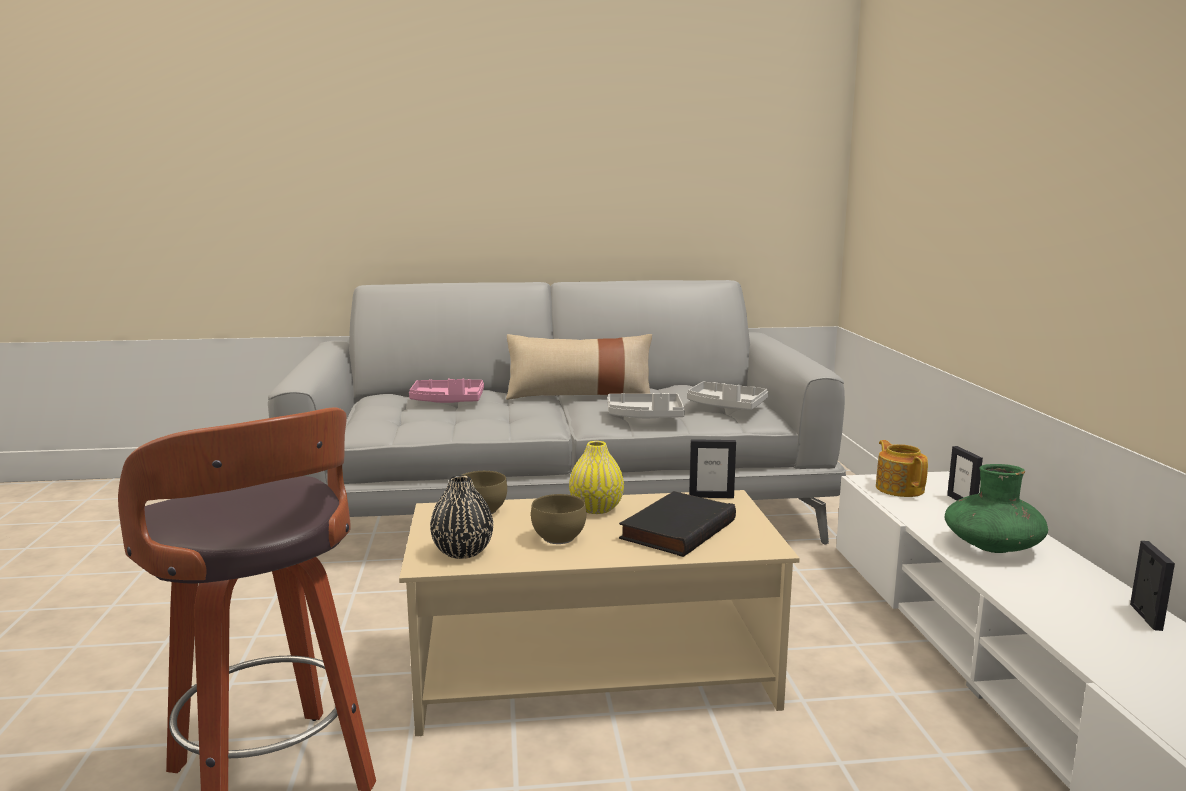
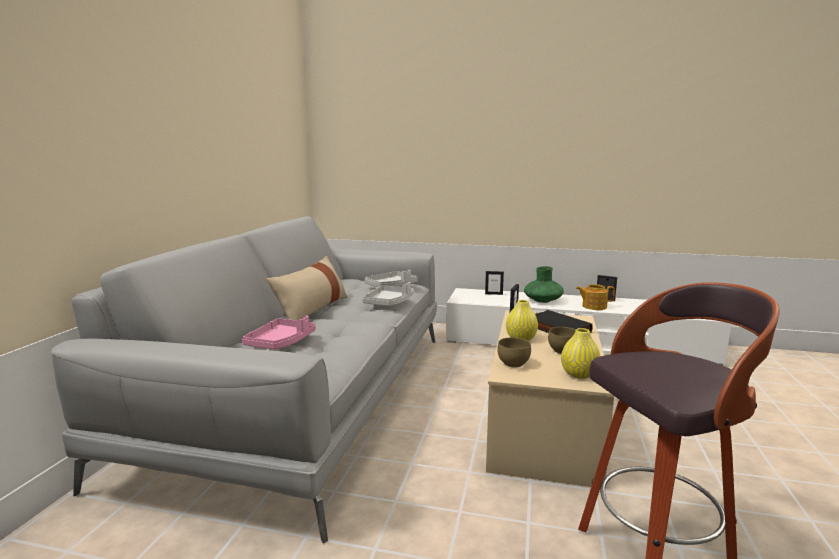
camera: 70 degrees left, 0 degrees up
(462, 552) = (579, 374): black vase -> yellow vase
(899, 488) = (471, 298): teapot -> teapot (593, 306)

